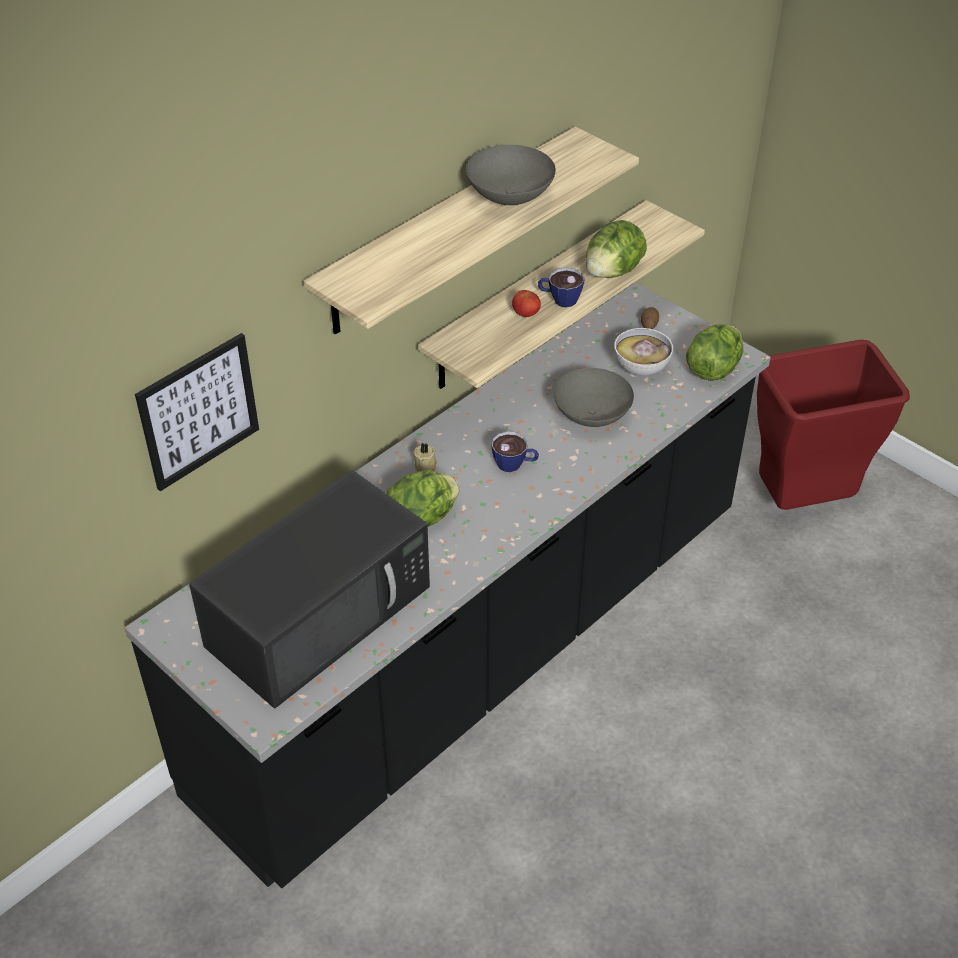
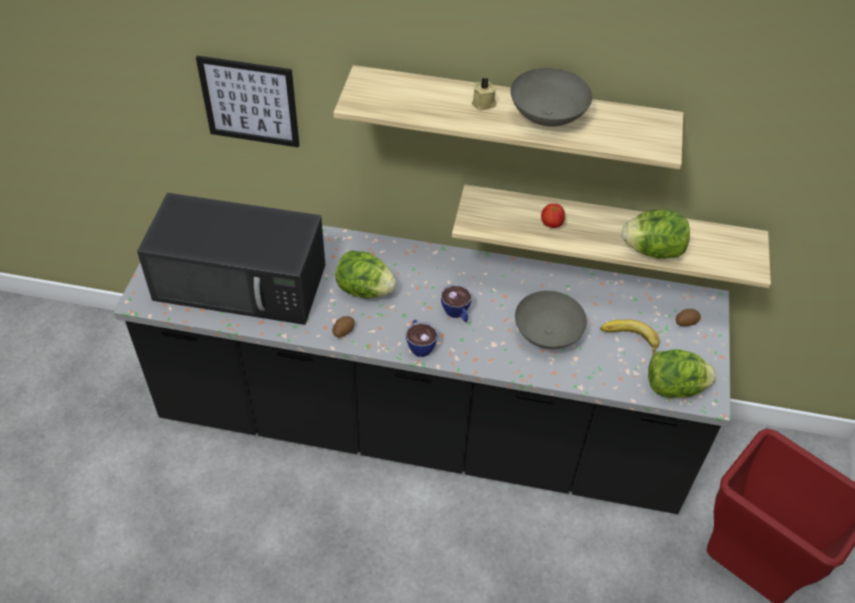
camera: 55 degrees right, 5 degrees up
(426, 466) = (415, 267): beige candle -> beige candle (484, 104)
(464, 559) = (343, 331): none -> potato
(559, 299) = (587, 235): cup -> cup (419, 344)
(641, 369) = (629, 340): bowl -> banana

